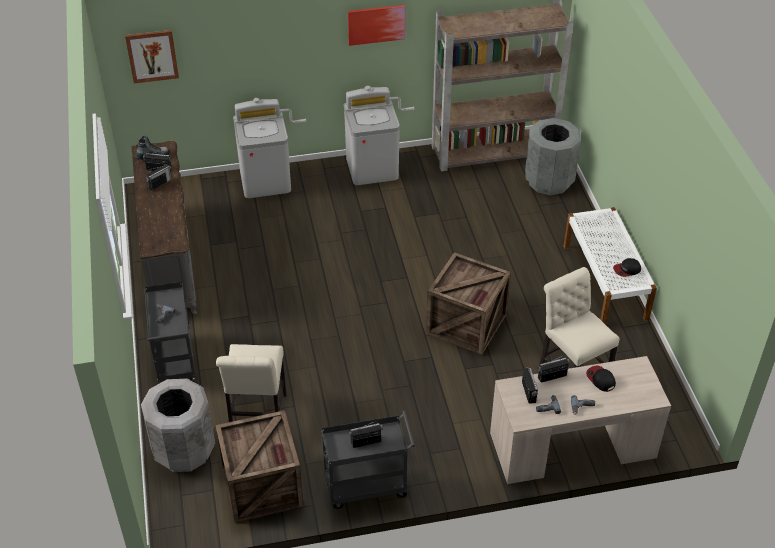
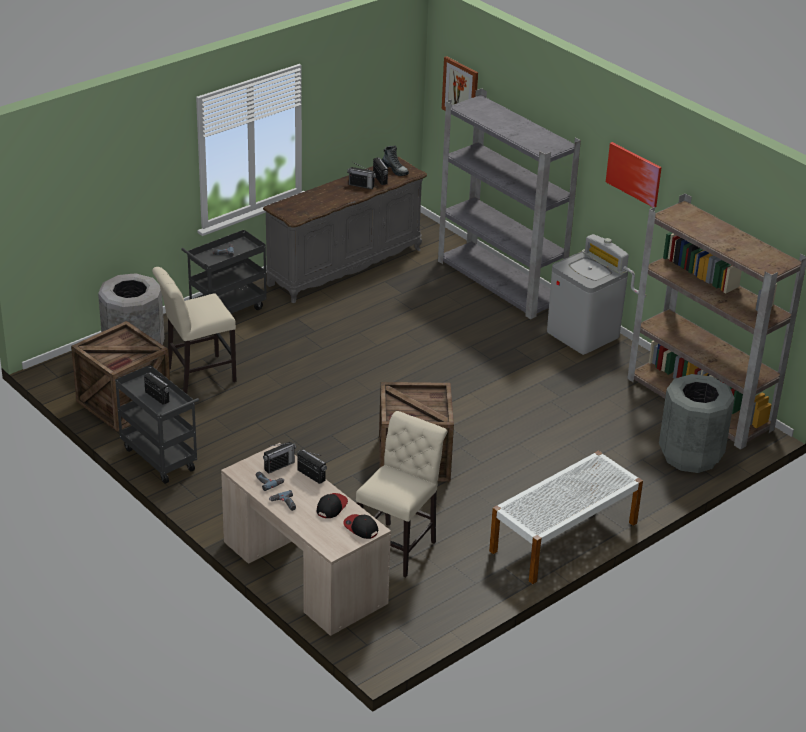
camera: 60 degrees right, 10 degrees down
(267, 181) = (500, 282): grey washing machine -> grey bookcase
(627, 270) = (545, 512): cap -> cap (360, 528)

